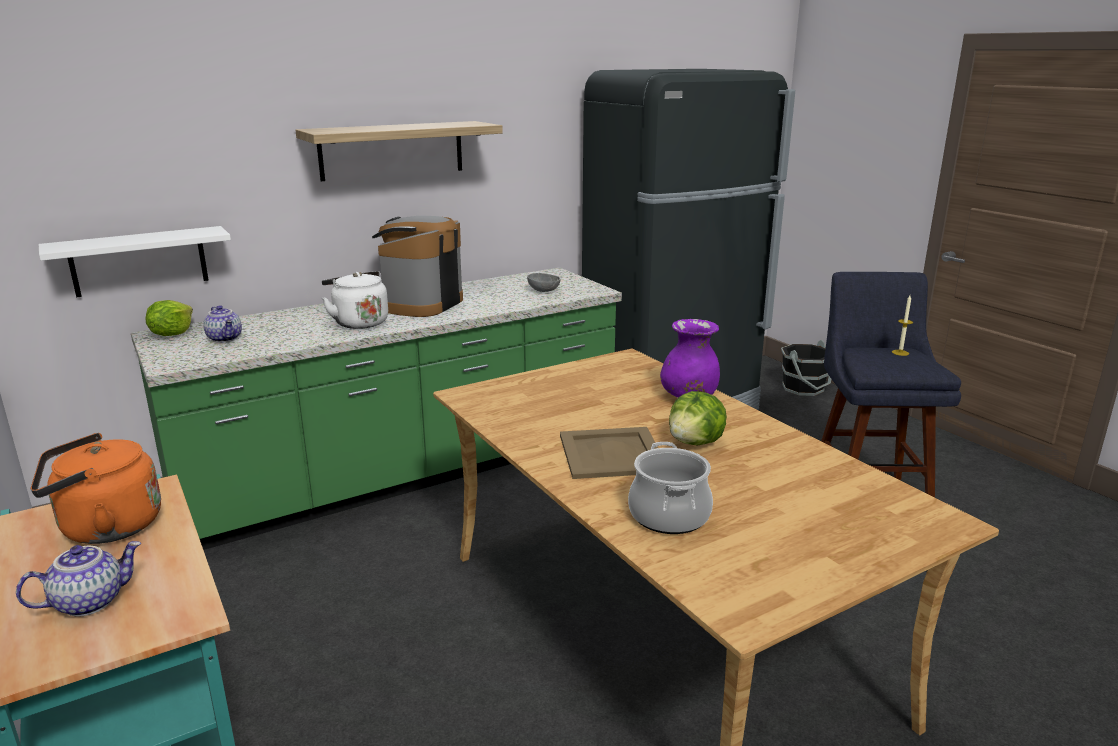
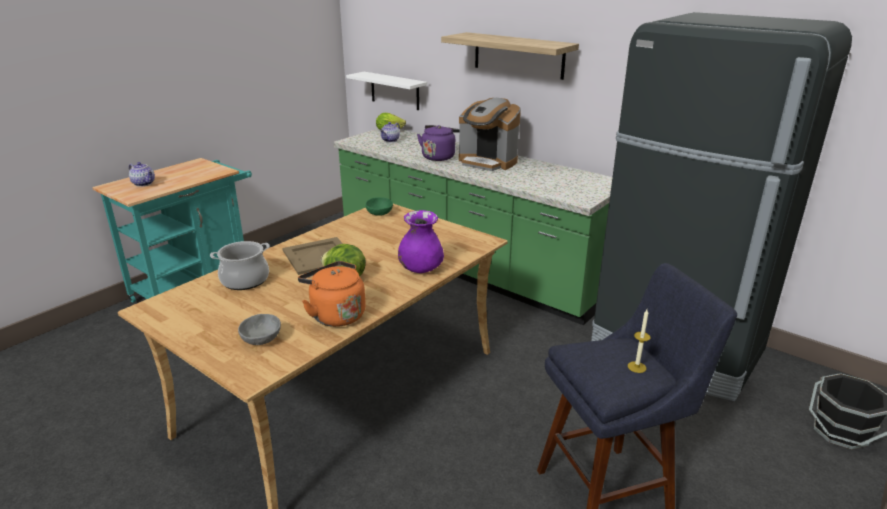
camera: 70 degrees right, 5 degrees up
(105, 528) = (193, 172): orange kettle -> orange kettle (335, 315)
(359, 322) = (439, 157): white kettle -> purple kettle
(421, 304) = (488, 162): coffee machine -> coffee machine turned 150 degrees counterclockwise
(488, 398) = (380, 213): none -> green bowl
(544, 290) = (560, 186): grey bowl -> grey bowl (262, 340)

